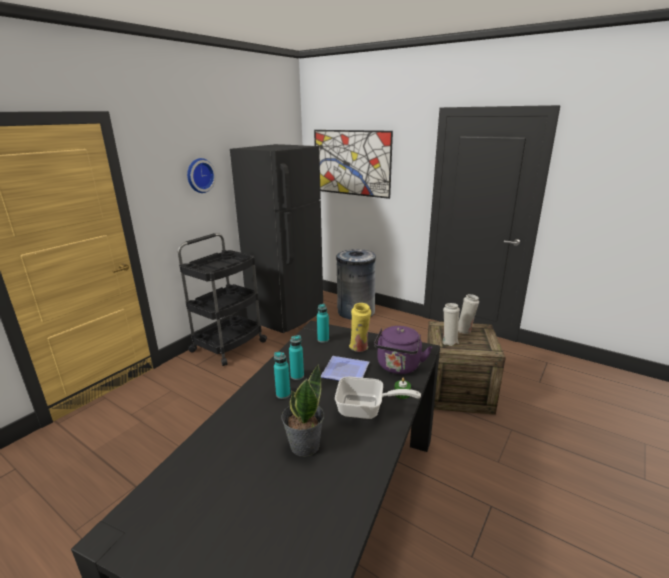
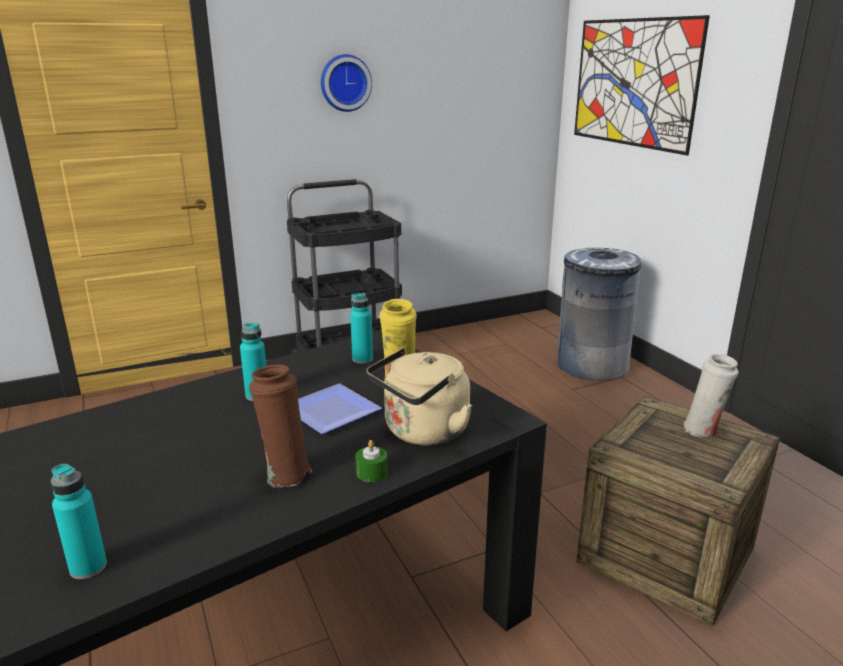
camera: 30 degrees right, 0 degrees up
(283, 394) = (206, 413): turquoise bottle -> turquoise bottle (88, 567)
(287, 316) = (469, 345): black fridge -> none
(304, 445) = (137, 486): potted plant -> none
(366, 409) = (285, 474): frying pan -> brown vase
(398, 367) = (422, 432): purple kettle -> beige kettle
(449, 341) = (644, 440): white vase -> none

